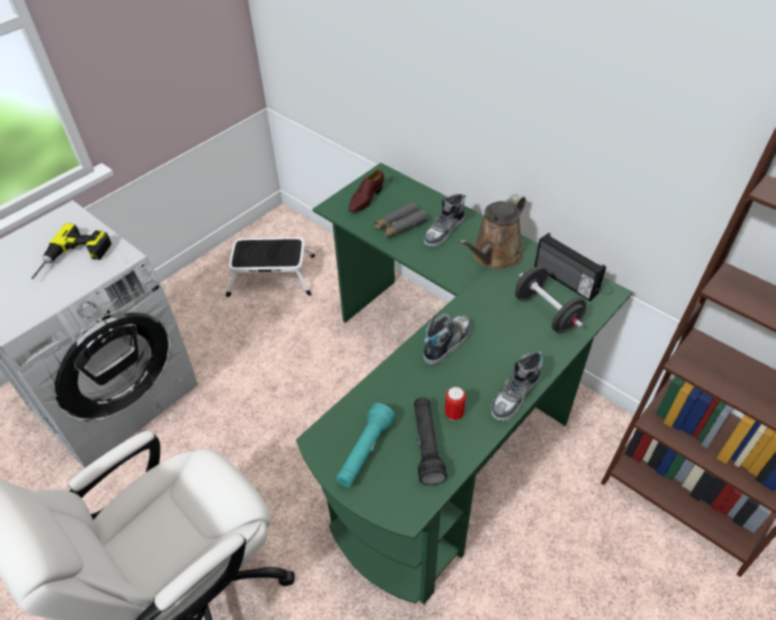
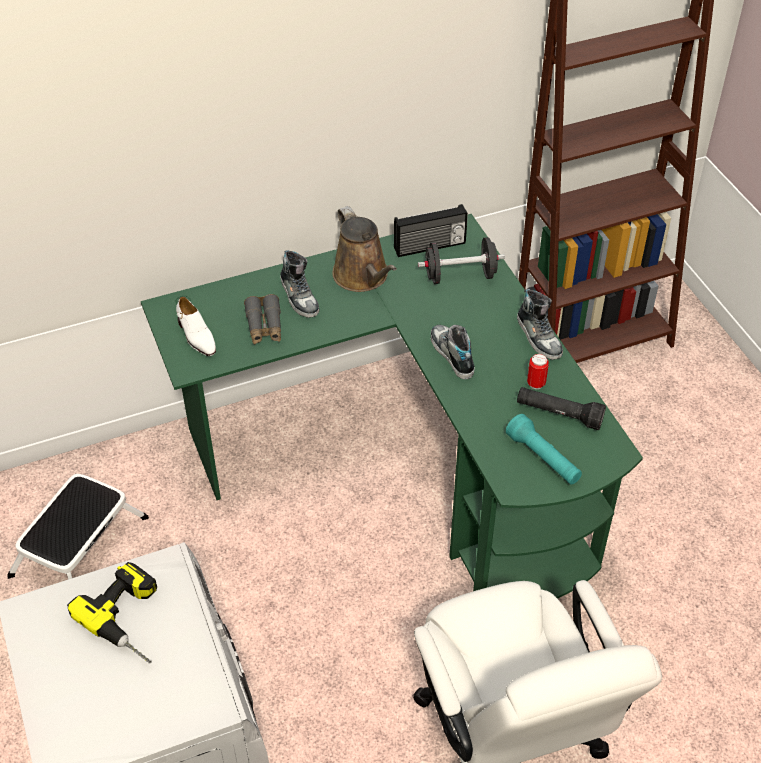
camera: 65 degrees left, 0 degrees up
(366, 199) = (196, 336): brown shoe -> white shoe

